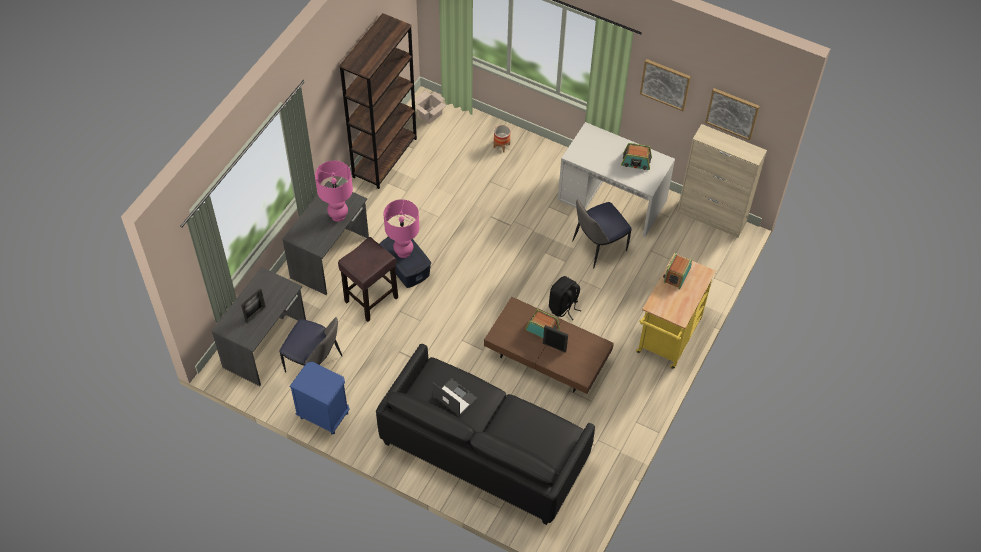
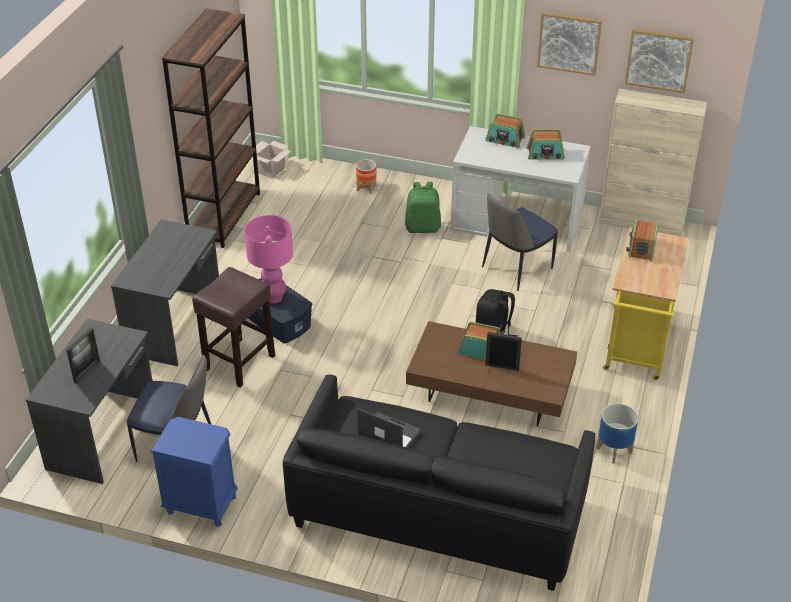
camera: 10 degrees left, 15 degrees down
(338, 215) = (182, 252): pink table lamp -> none
(536, 194) = (423, 227): none -> green backpack
(608, 141) = (505, 140): none -> radio
(622, 423) = (614, 450): none -> planter

